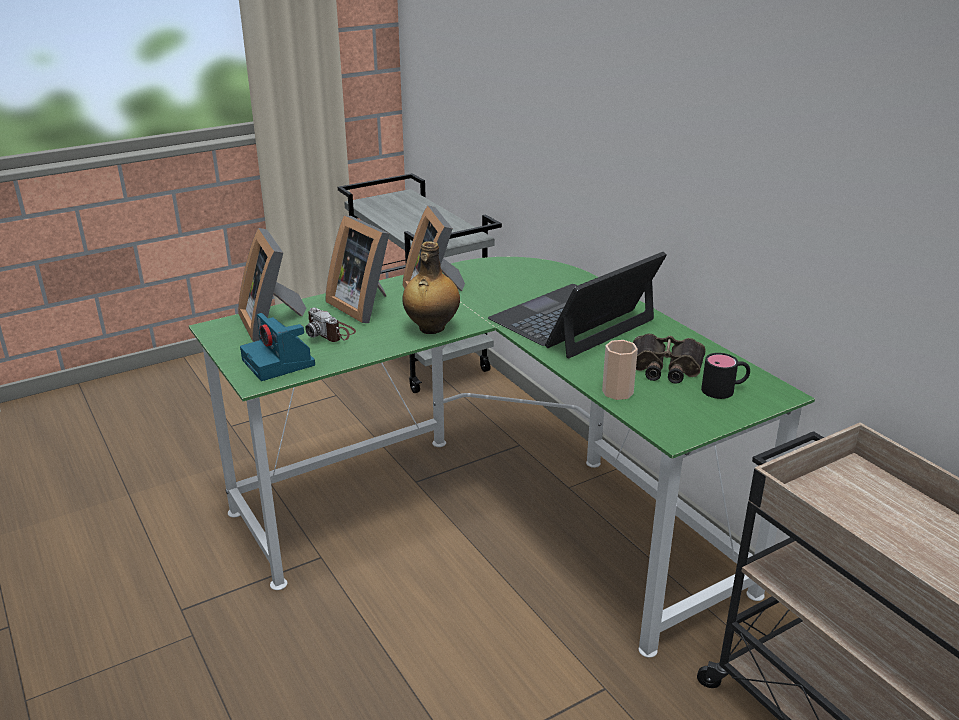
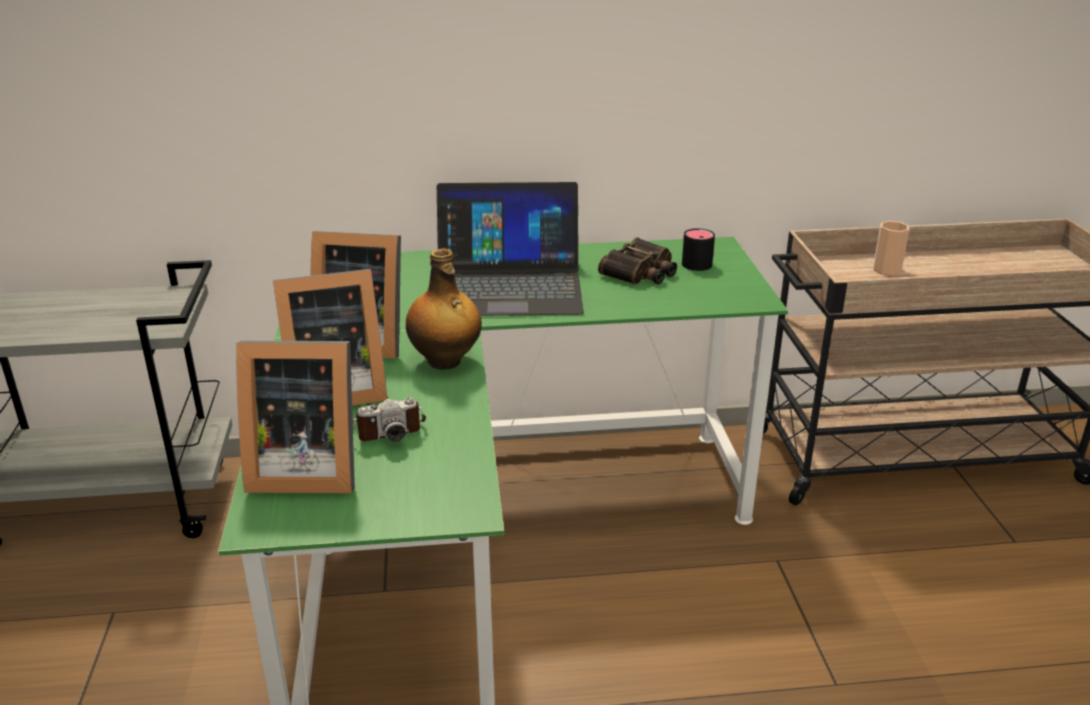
camera: 65 degrees left, 0 degrees up
(279, 363) = (432, 483): camera -> none
(573, 320) = (508, 285): laptop -> laptop turned 75 degrees counterclockwise
(617, 392) = (669, 303): cup -> cup (887, 270)

